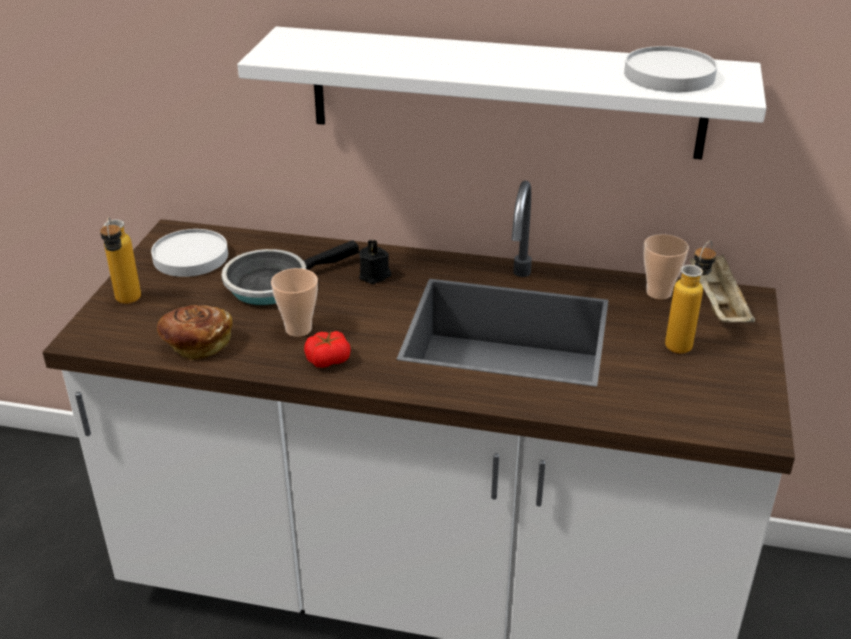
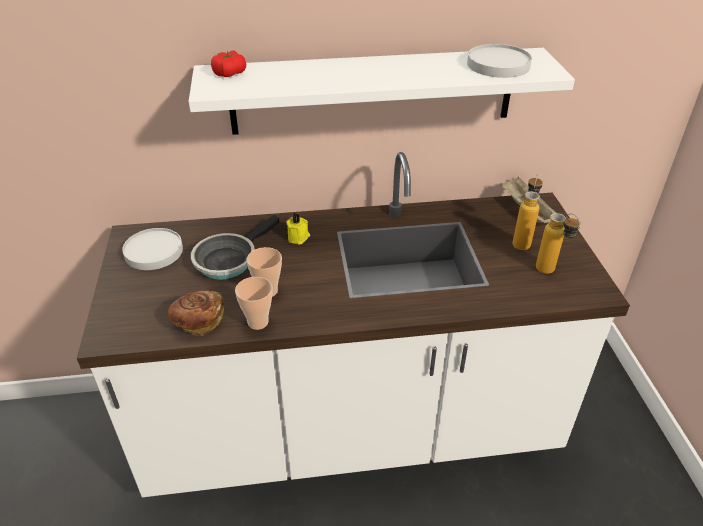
camera: 20 degrees left, 5 degrees up
(127, 303) = (125, 301): bottle -> bottle (550, 273)
(327, 359) = (302, 310): tomato -> tomato (229, 73)
(375, 276) = (299, 237): black candle -> yellow candle
(658, 293) = (487, 210): cup -> cup (258, 322)

